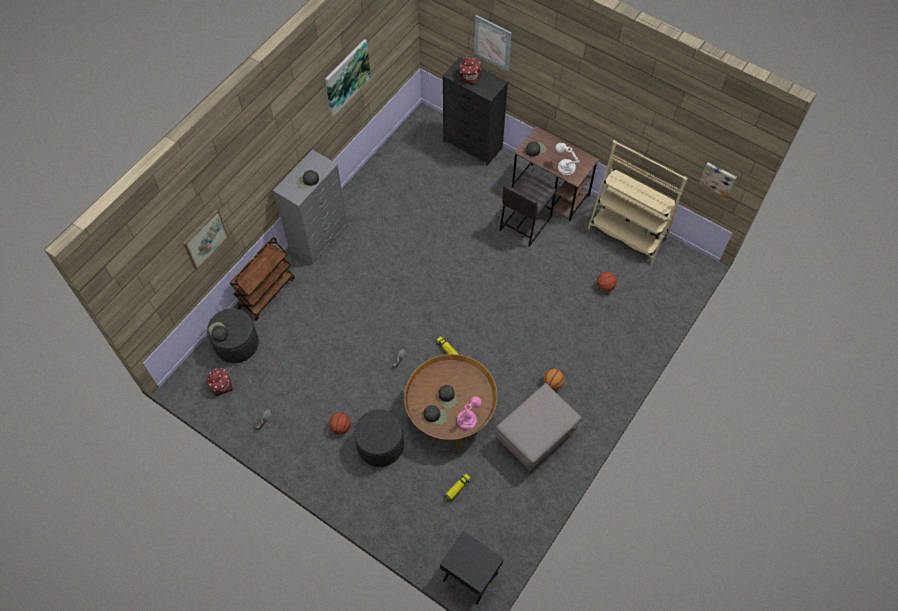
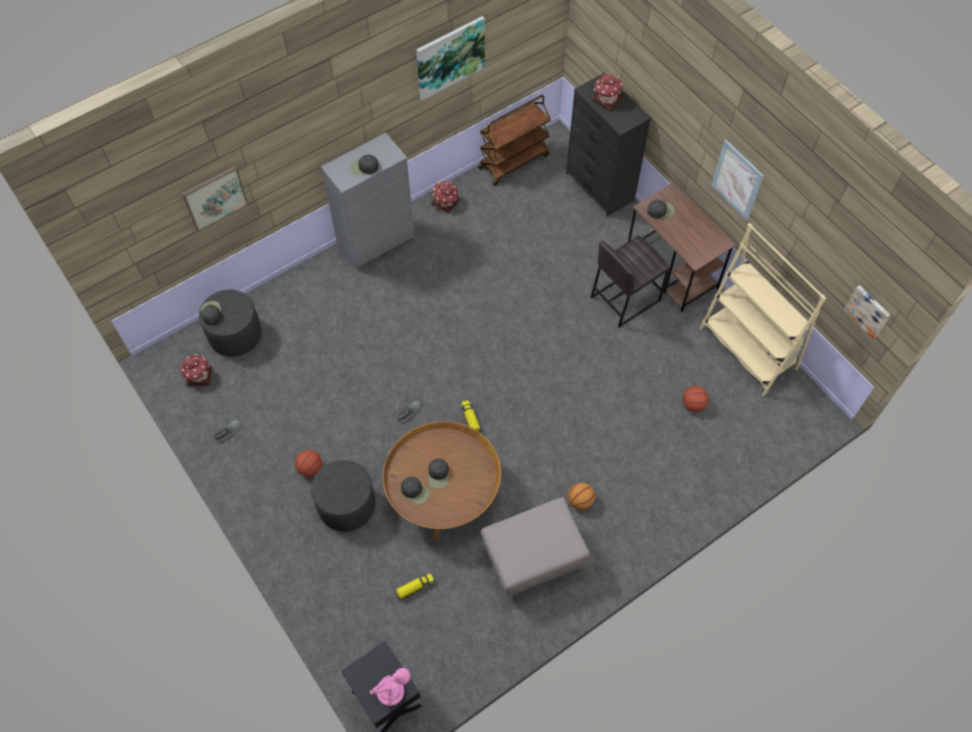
camera: 20 degrees right, 0 degrees up
(266, 292) = (292, 286): brown cart -> brown cart (514, 161)
(360, 191) = (445, 203): none -> toy house
(468, 419) = (452, 508): pink table lamp -> pink table lamp (393, 690)
(492, 43) = (642, 63): picture -> picture (737, 180)
(565, 167) = (688, 242): white table lamp -> none

